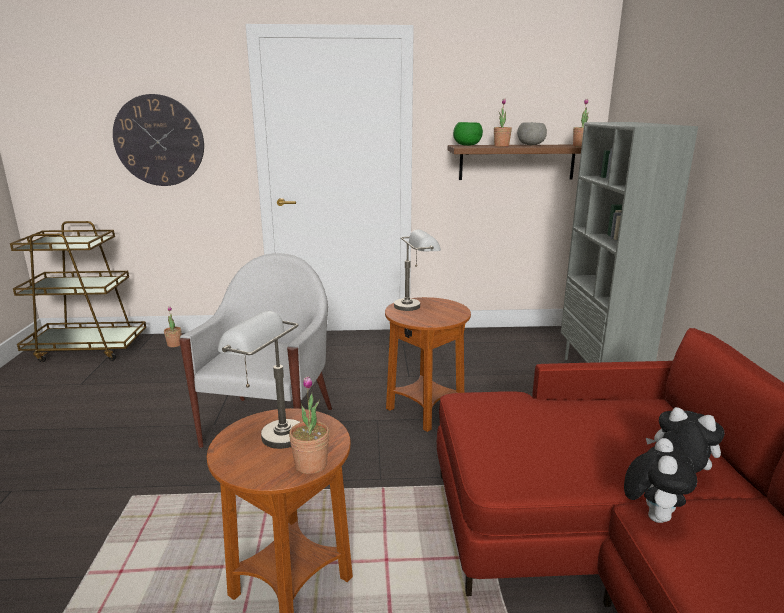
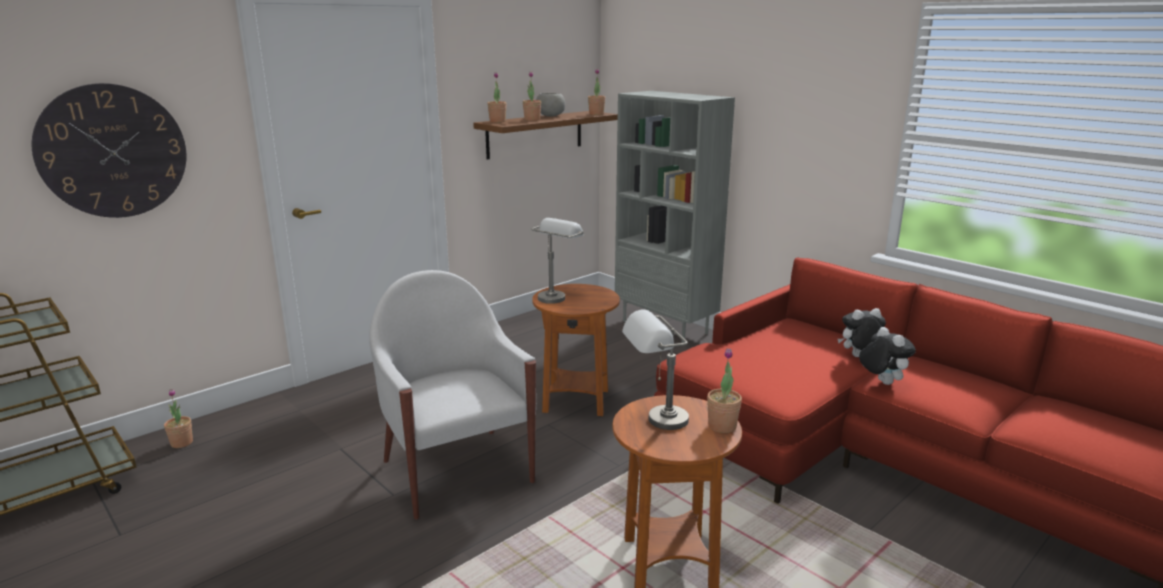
camera: 40 degrees left, 0 degrees up
(467, 145) = (497, 121): green bowl -> potted plant

